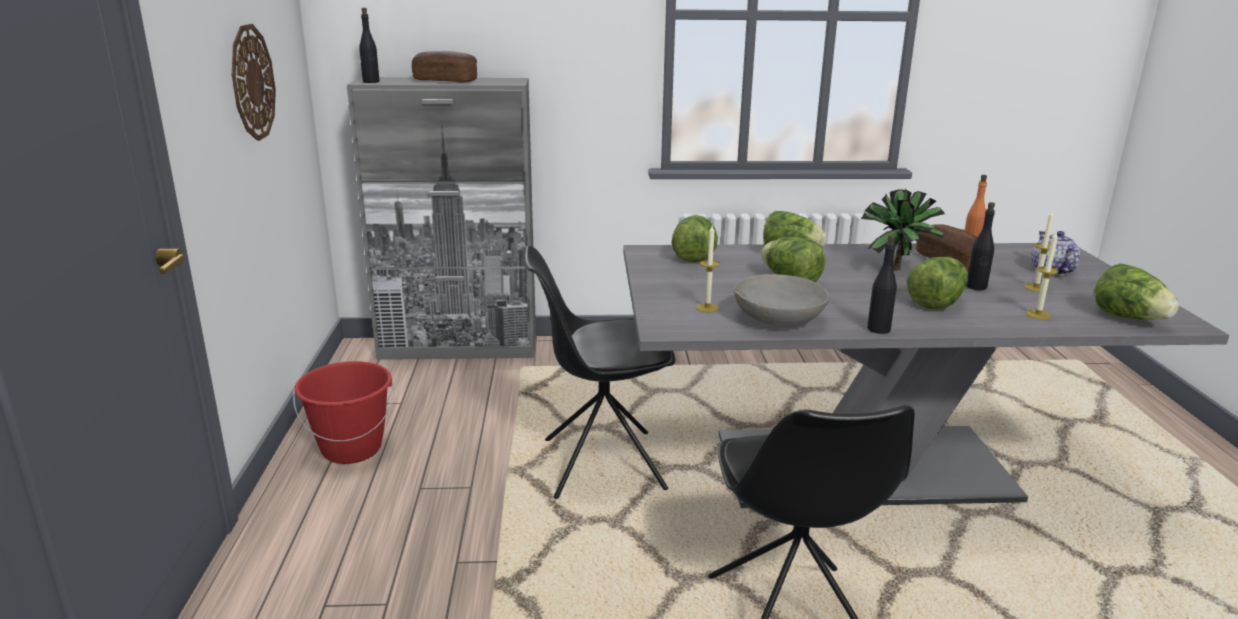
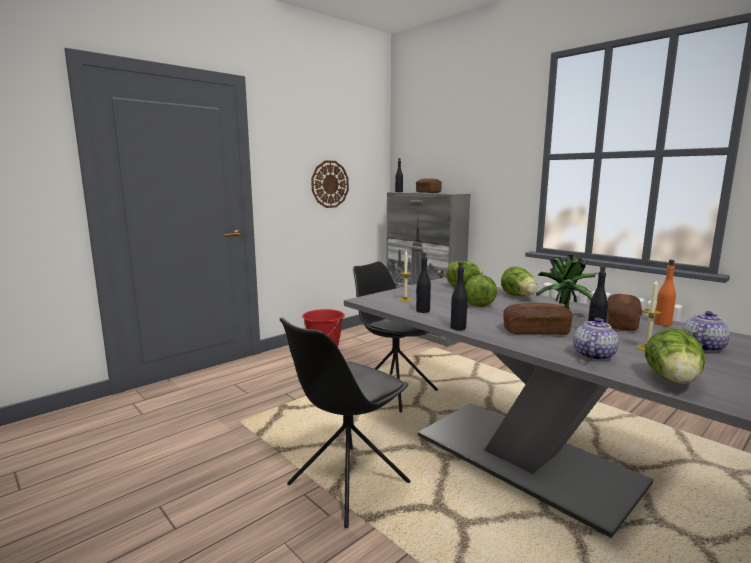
camera: 50 degrees right, 10 degrees down
(779, 319) = (422, 311): grey bowl -> black bottle
(936, 303) = (536, 331): lettuce -> bread
(1038, 314) = (593, 355): candle -> teapot

